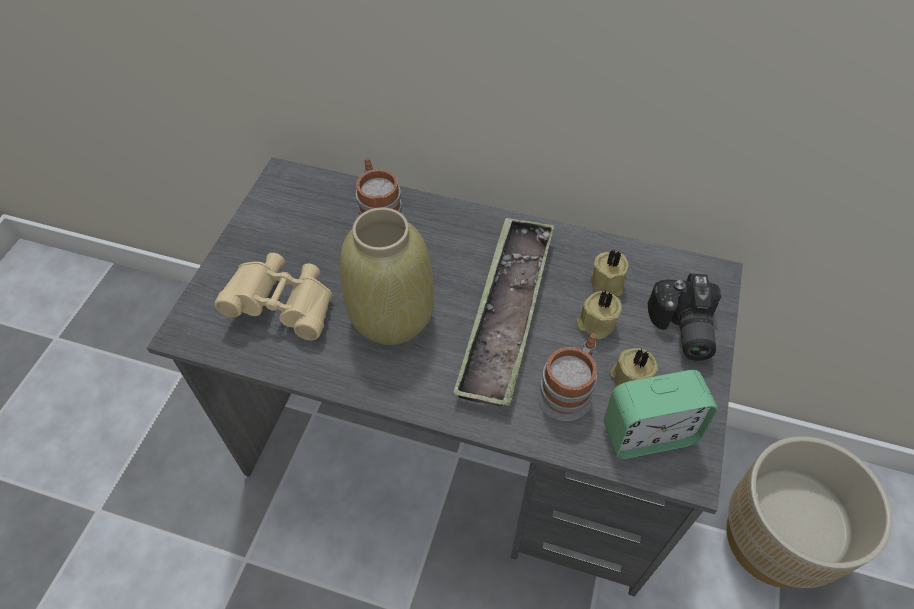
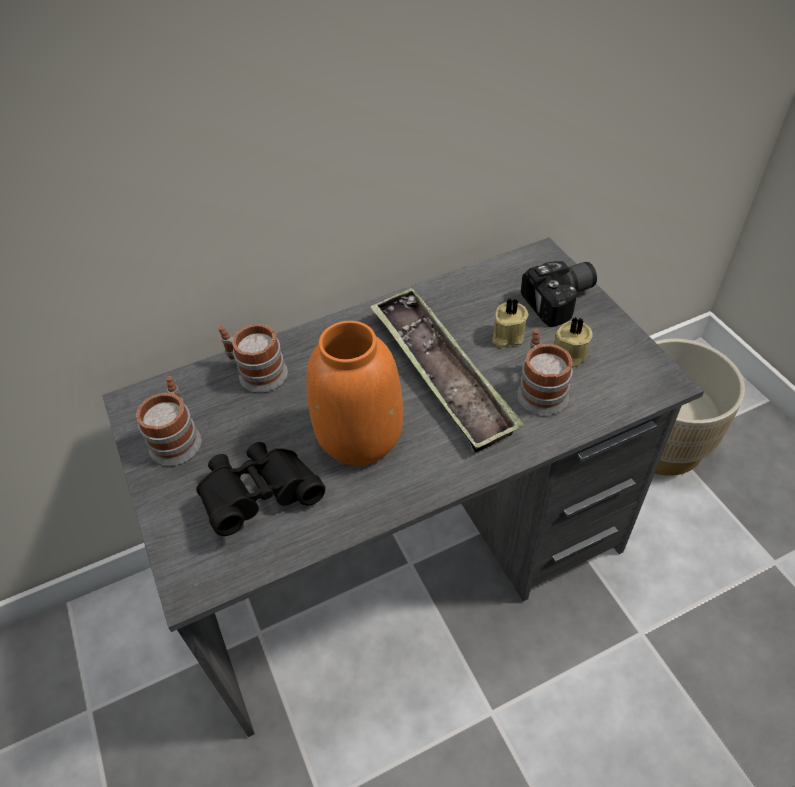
camera: 40 degrees left, 5 degrees down
(281, 222) = (177, 437): none -> mug
(284, 306) = (260, 496): beige binoculars -> black binoculars
(391, 318) = (360, 438): beige vase -> orange vase
(608, 282) = (484, 304): beige candle -> none
(648, 433) = (617, 377): alarm clock -> none
(681, 329) = (562, 301): camera -> camera turned 75 degrees counterclockwise

